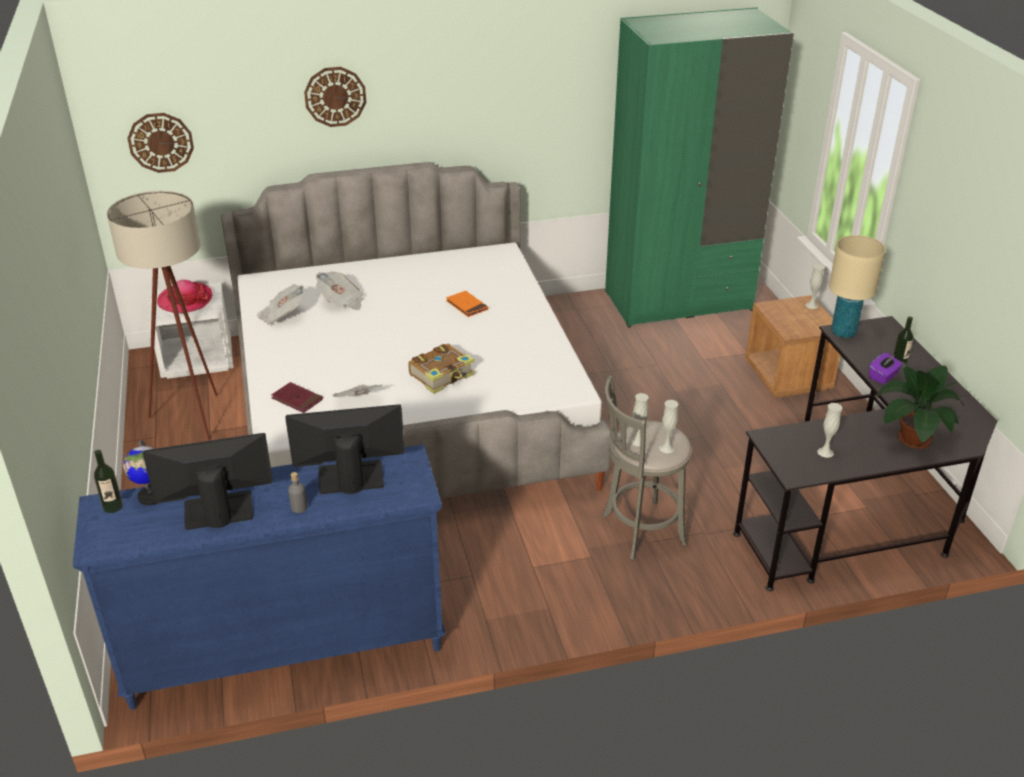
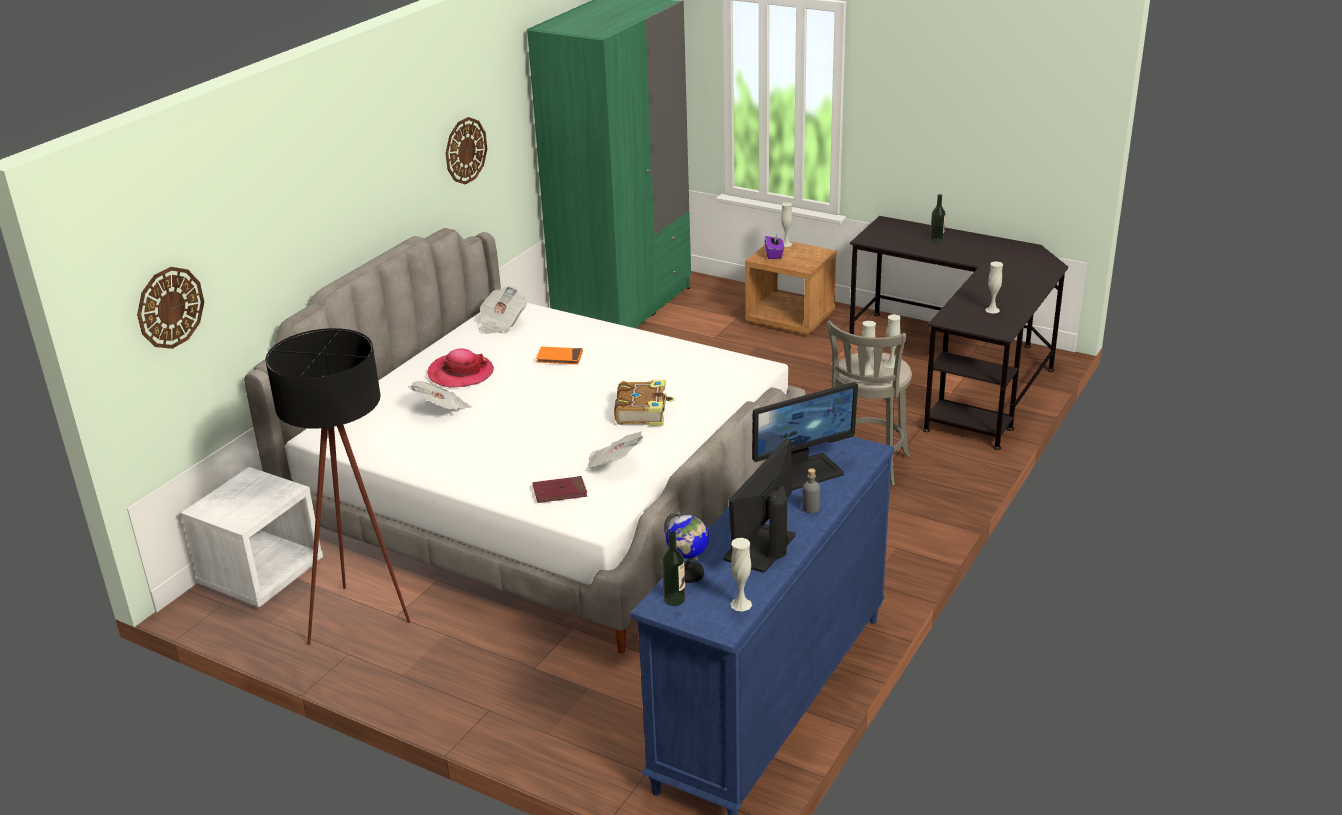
camera: 45 degrees left, 5 degrees down
(132, 540) = (741, 604): none -> white vase
(185, 300) = (244, 499): hat -> hat (460, 373)
(194, 422) = (365, 619): beige floor lamp -> black floor lamp
(282, 315) = (407, 447): newspaper -> newspaper (501, 324)
(335, 96) = (323, 189): wall clock -> wall clock (465, 150)
(350, 478) = (805, 471): monitor -> monitor turned 150 degrees counterclockwise
(843, 332) = (871, 238): beige table lamp -> none
(883, 376) = (942, 252): purple tissue box -> purple tissue box (774, 254)
(911, 439) = (1020, 277): potted plant -> none

